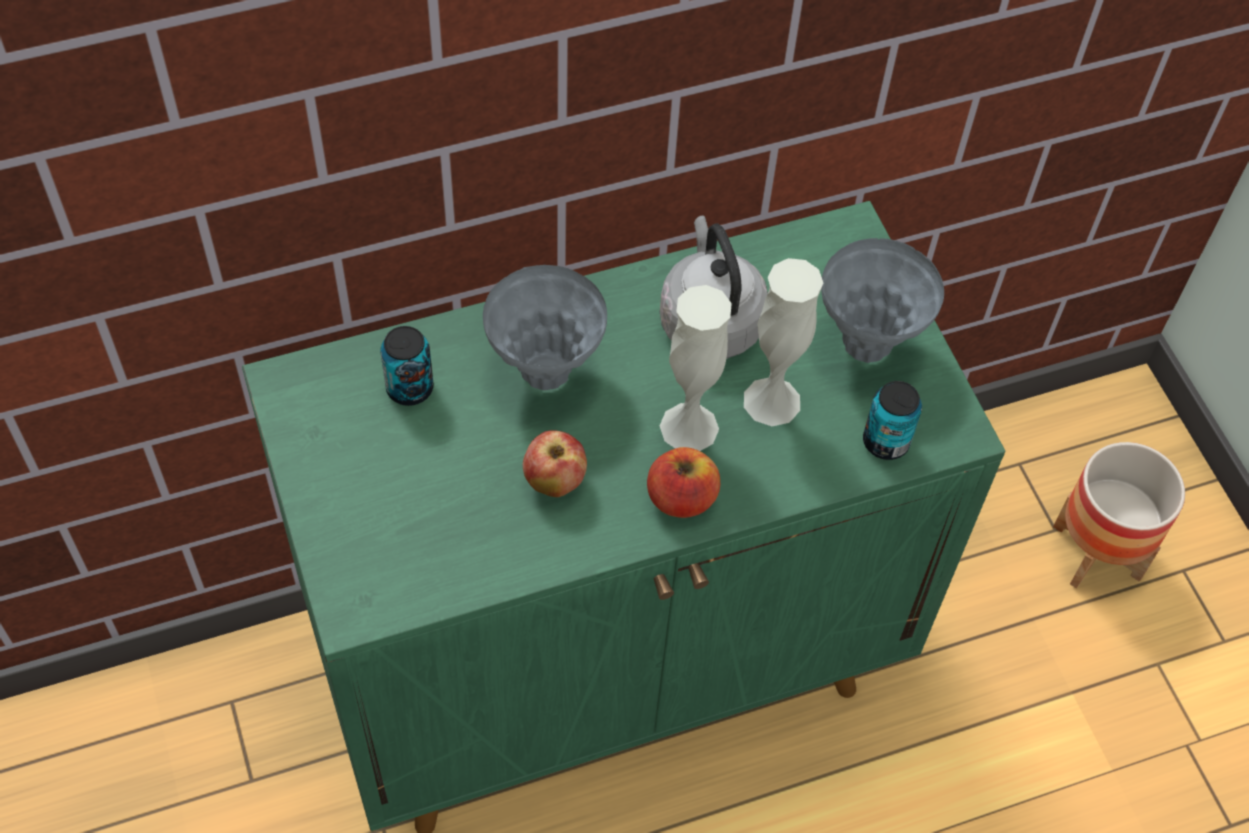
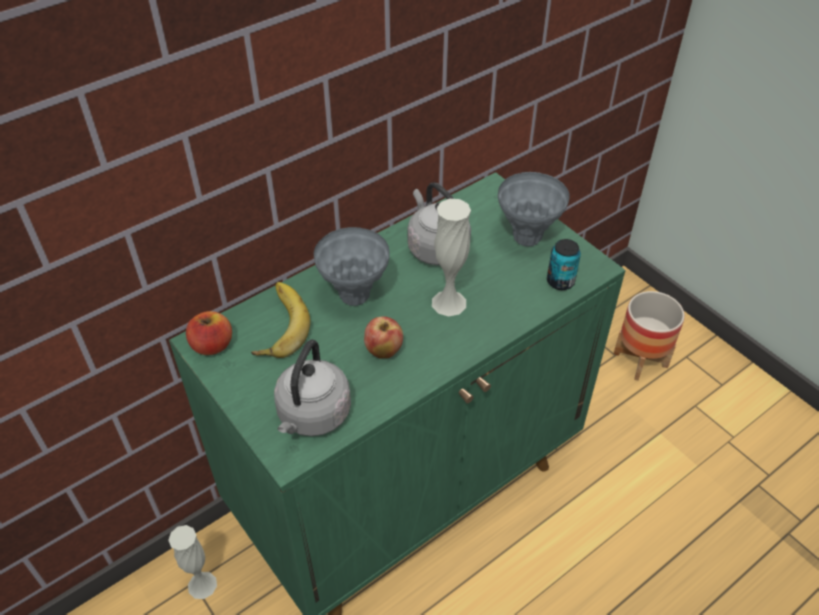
camera: 15 degrees left, 10 degrees down
(409, 388) = (277, 325): can -> banana
(409, 557) = (312, 416): none -> grey kettle
(681, 498) = (461, 340): apple -> apple (212, 345)
(772, 401) = (489, 278): white vase -> white vase (202, 585)

